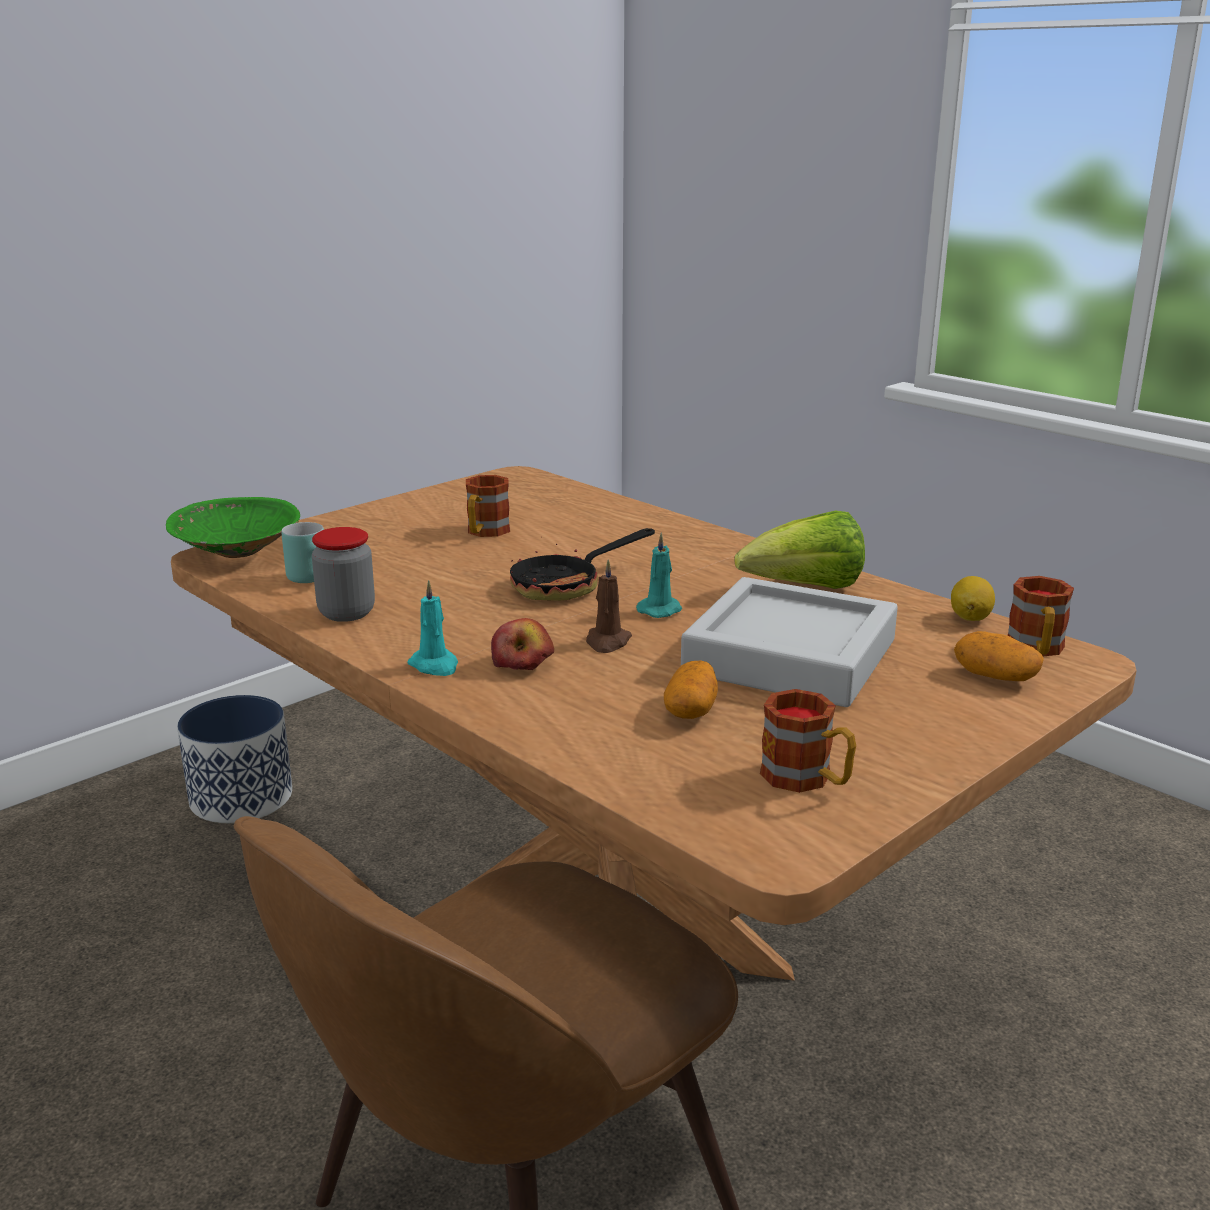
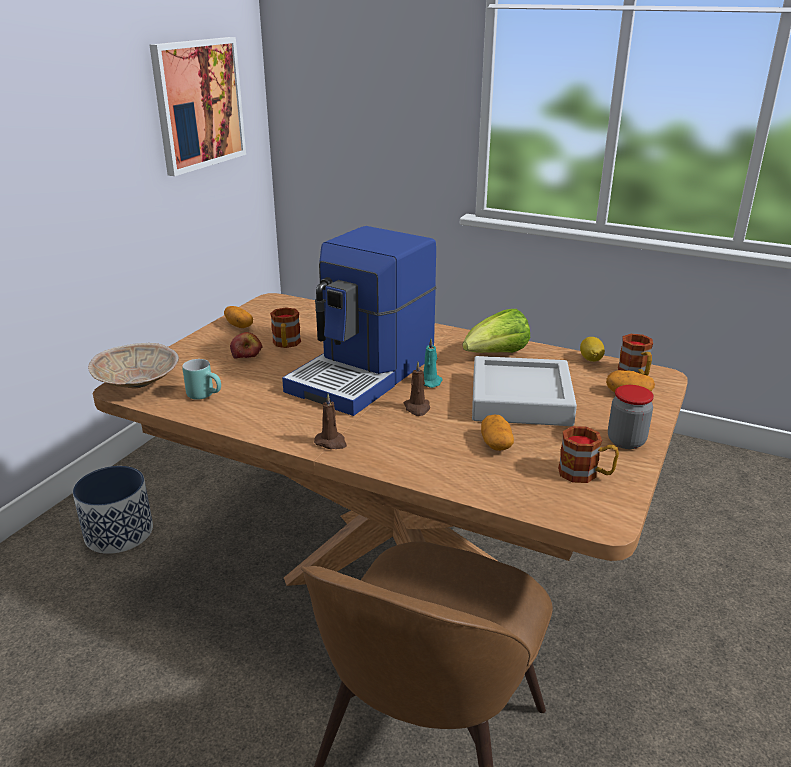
camera: 20 degrees left, 5 degrees up
(237, 554) = (138, 384): green bowl -> beige bowl
(346, 613) = (247, 415): jar -> jar (626, 441)
(435, 666) = (331, 442): turquoise candle -> brown candle
(440, 501) = (239, 325): none -> potato
(495, 182) = (198, 104): none -> picture
(523, 663) = (381, 431): apple -> apple (247, 355)
(567, 585) = (365, 374): frying pan -> coffee machine

